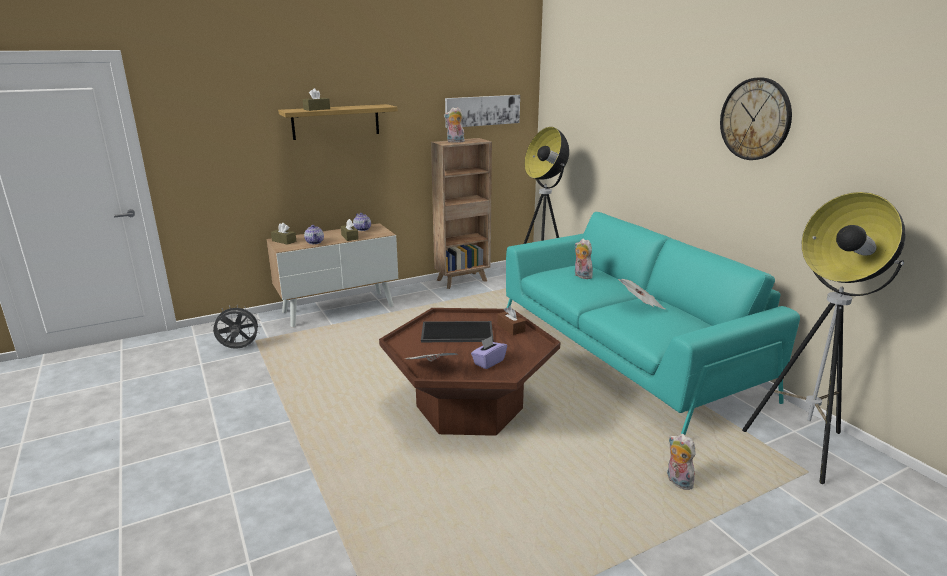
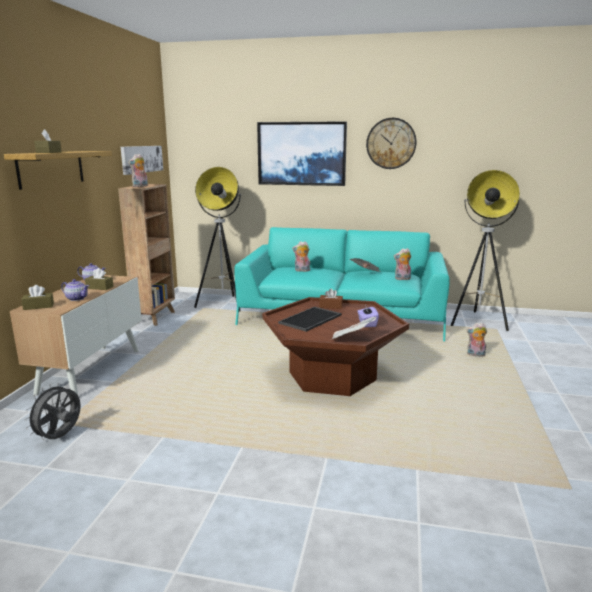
camera: 50 degrees left, 5 degrees down
(649, 120) = (301, 153): none -> picture
(670, 330) = (402, 279): none -> plush toy

